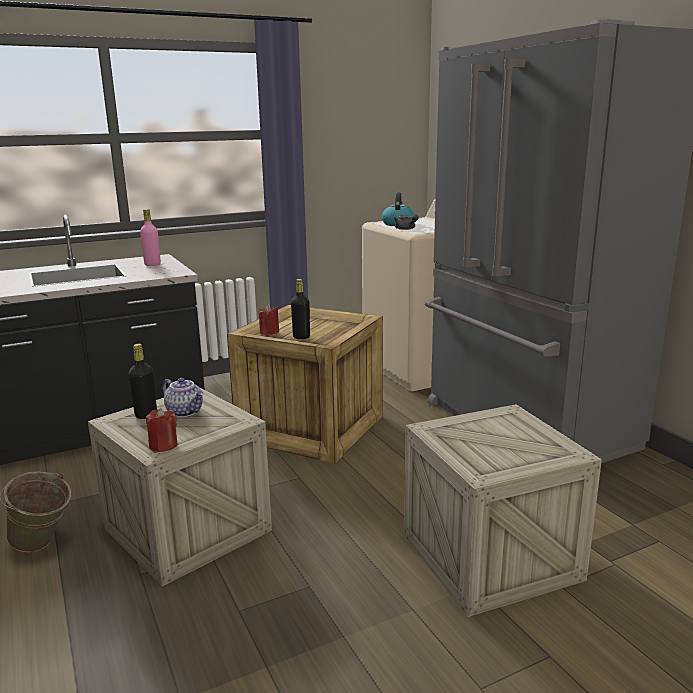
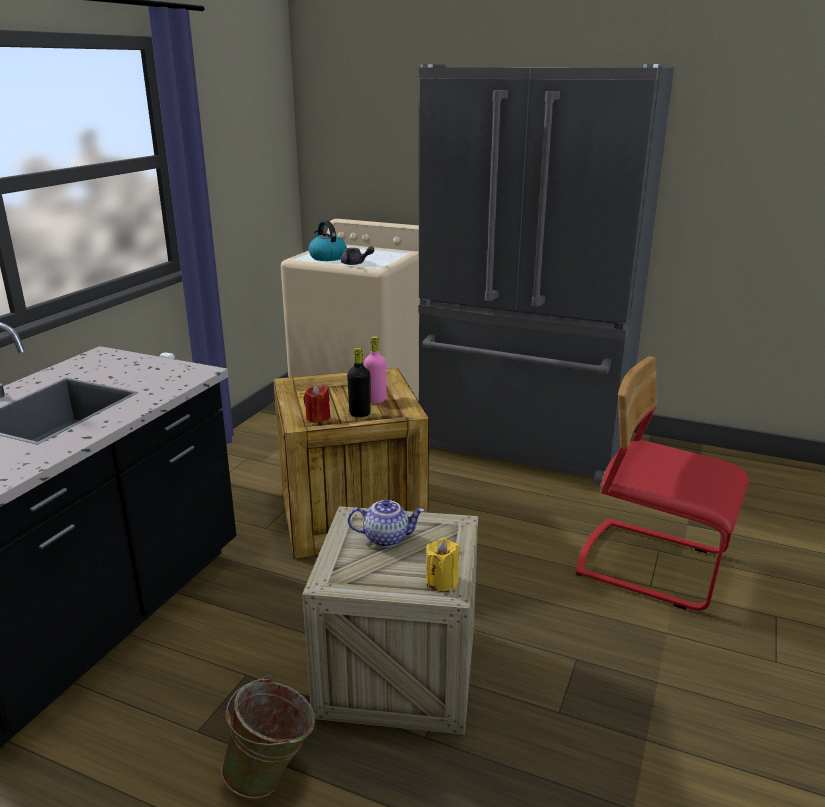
camera: 40 degrees left, 5 degrees up
(146, 415) = (353, 559): black bottle -> none
(152, 264) = (126, 367): pink bottle -> pink bottle (375, 400)
(163, 445) = (442, 581): red candle -> yellow candle
(490, 557) = (652, 564): crate -> red chair

